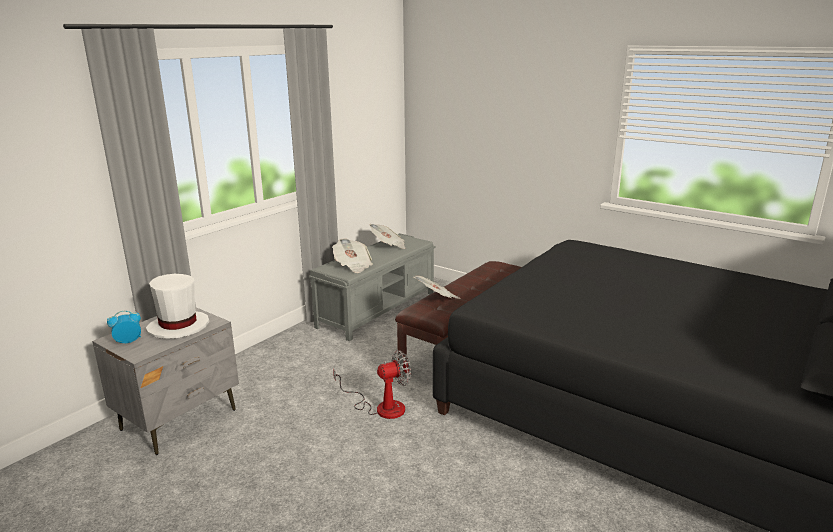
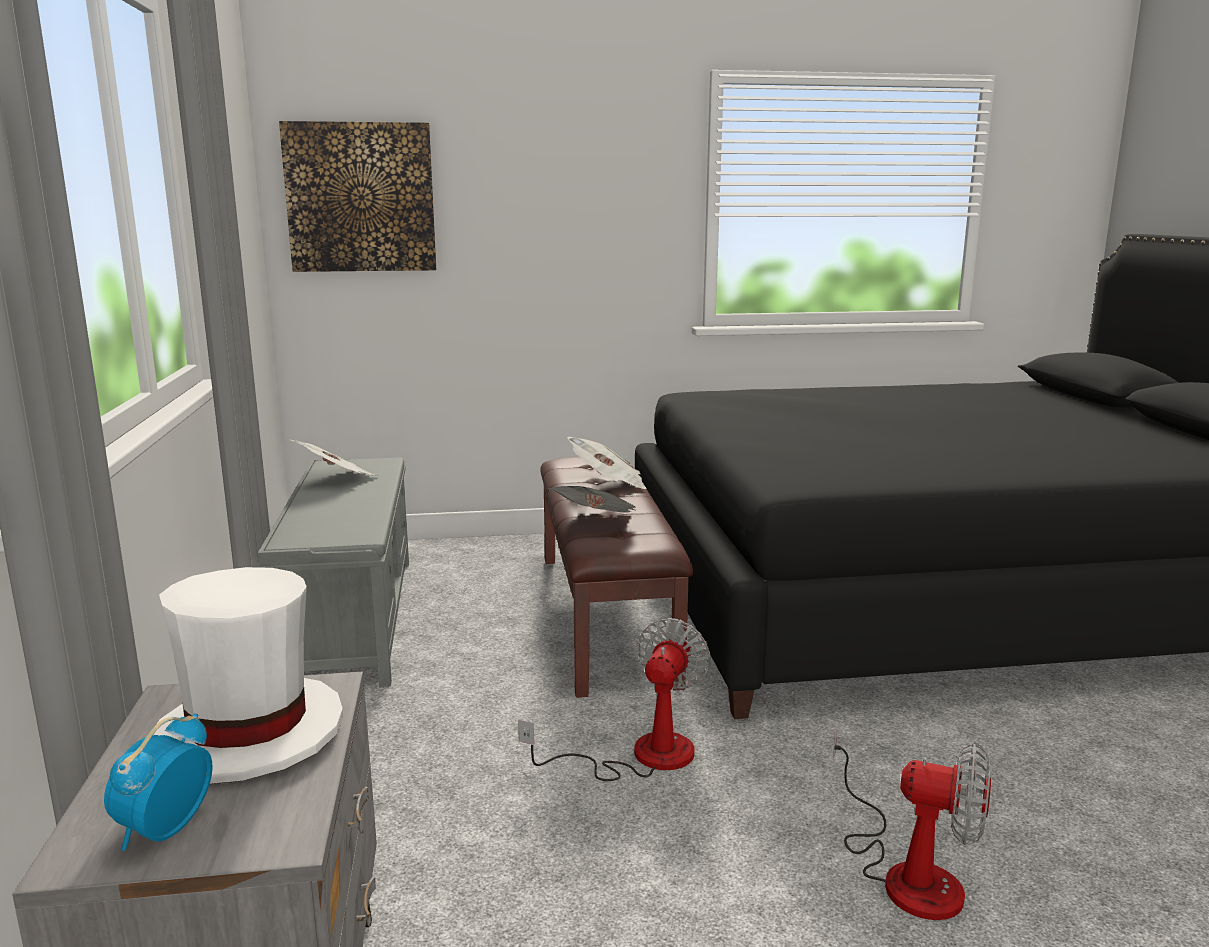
camera: 45 degrees left, 5 degrees down
(353, 266) = (339, 522): newspaper -> newspaper (608, 483)
(391, 497) = (907, 872): none -> fan
(442, 110) = (360, 198): none -> picture

